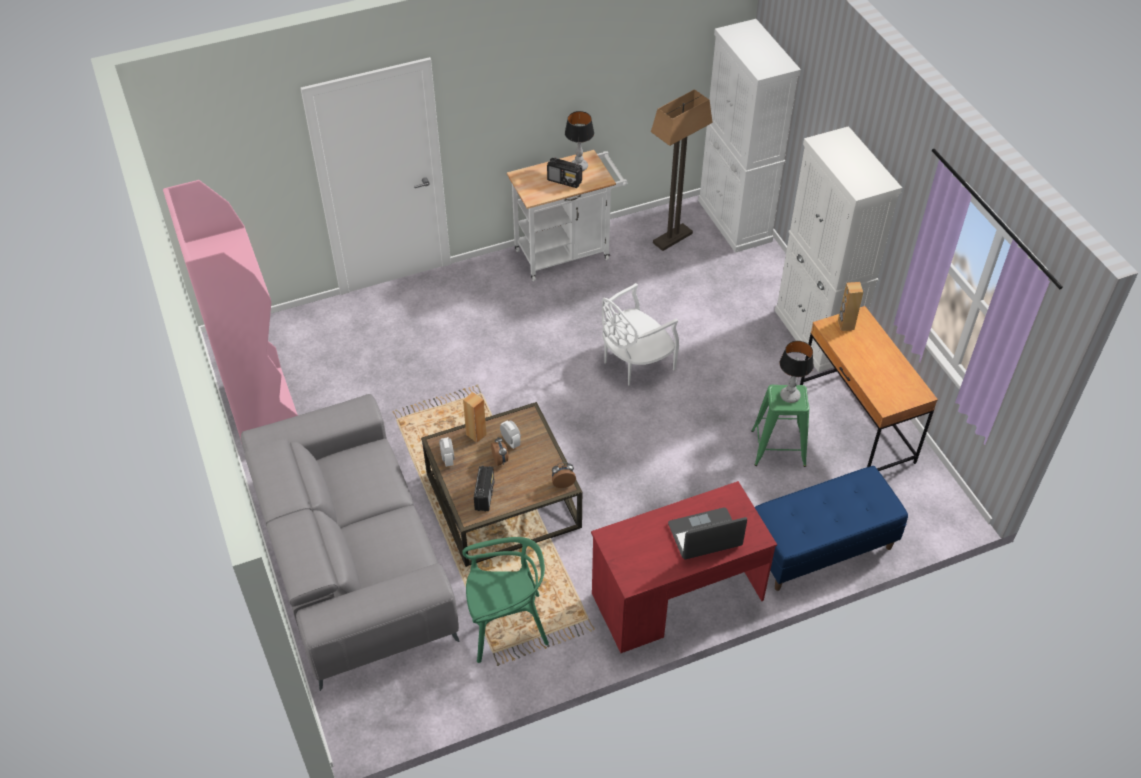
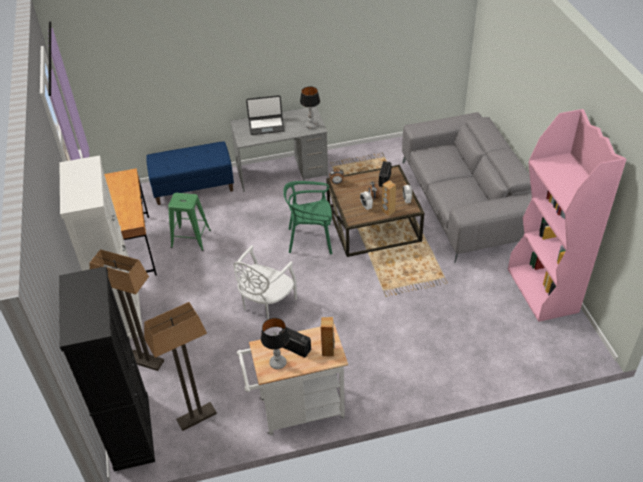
camera: 170 degrees left, 5 degrees down
(506, 625) = (376, 167): green chair -> green chair (311, 239)
(635, 363) = (266, 303): white chair -> white chair turned 150 degrees clockwise
(677, 597) = (282, 172): red desk -> grey desk
(734, 221) = (131, 431): white cabinet -> black cabinet
(755, 284) = (146, 361): none -> floor lamp
(789, 396) = (182, 200): table lamp -> table lamp (311, 125)
(845, 325) = (122, 222): brown speaker -> brown speaker (328, 351)

